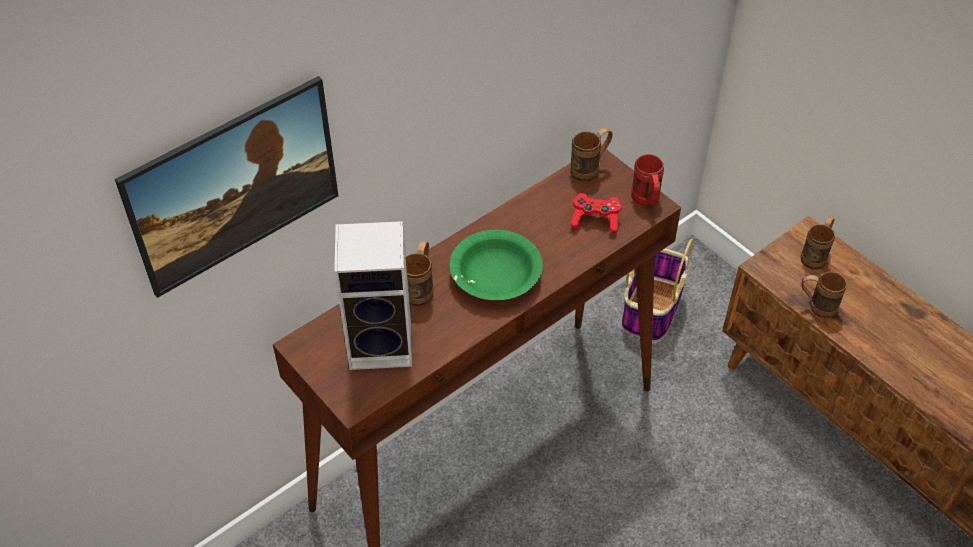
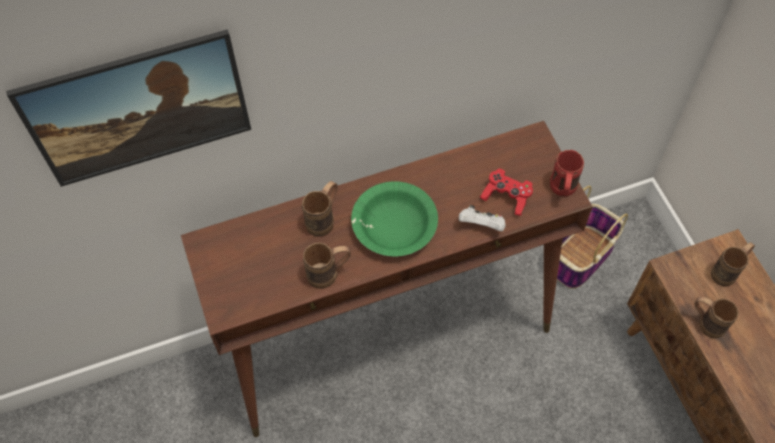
camera: 20 degrees right, 10 degrees up
(383, 343) = (271, 263): speaker -> none
(582, 252) = (481, 225): none -> white game controller
(590, 169) = (523, 143): brown mug -> brown mug (329, 274)

